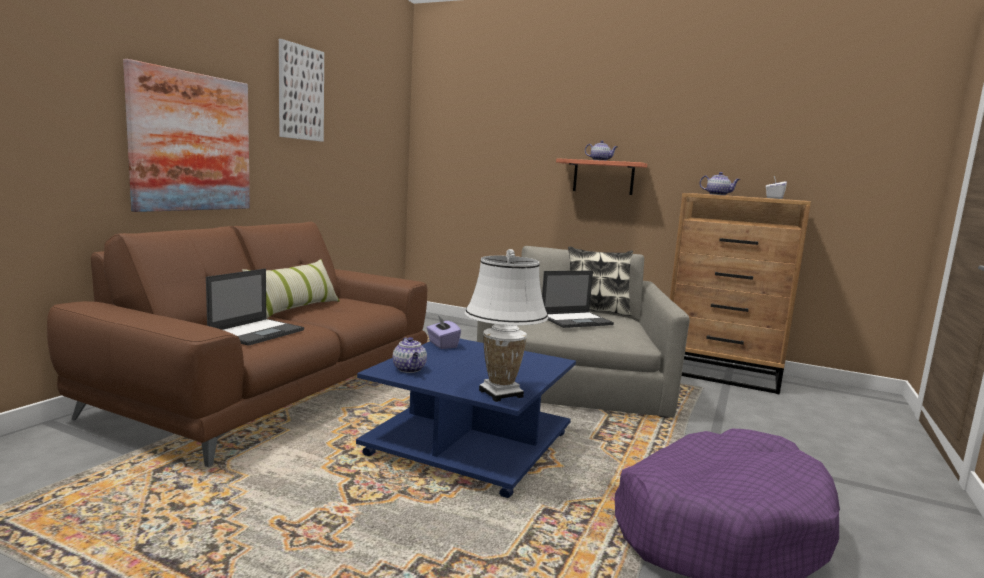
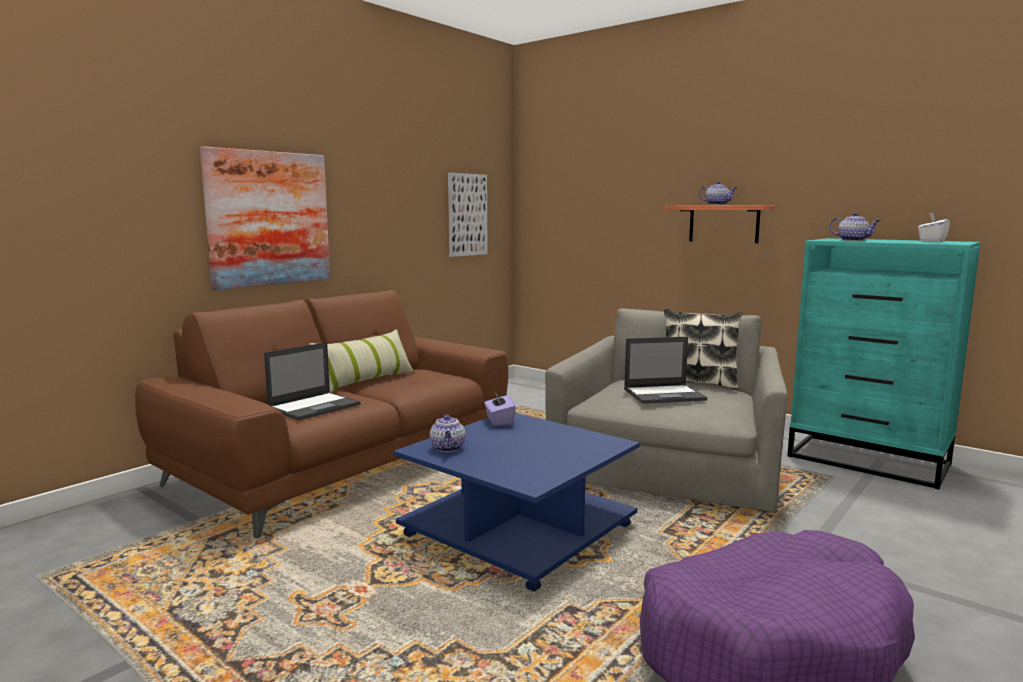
camera: 15 degrees right, 0 degrees up
(301, 93) = (383, 157): picture -> picture (467, 215)
(500, 393) = (528, 478): white table lamp -> none
(721, 374) = (869, 460): brown dresser -> turquoise dresser

